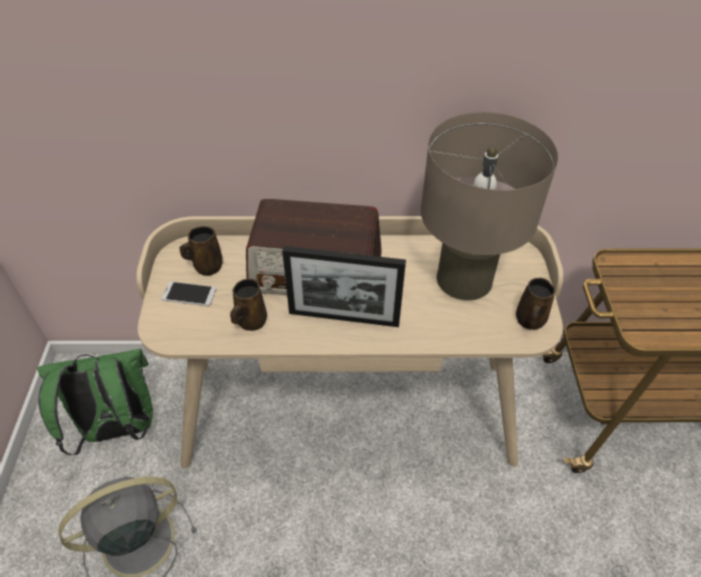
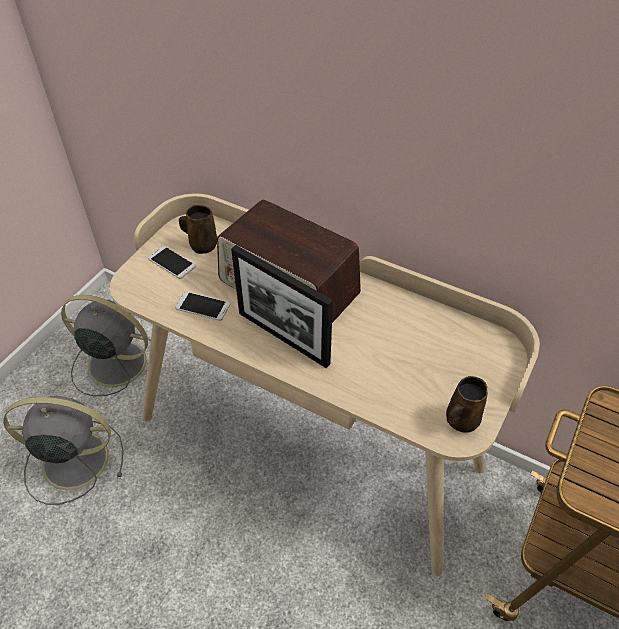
camera: 30 degrees right, 0 degrees up
(117, 428) = (115, 363): green backpack -> grey fan
(250, 321) = (202, 306): brown mug -> phone
(464, 279) = (424, 351): beige table lamp -> none

